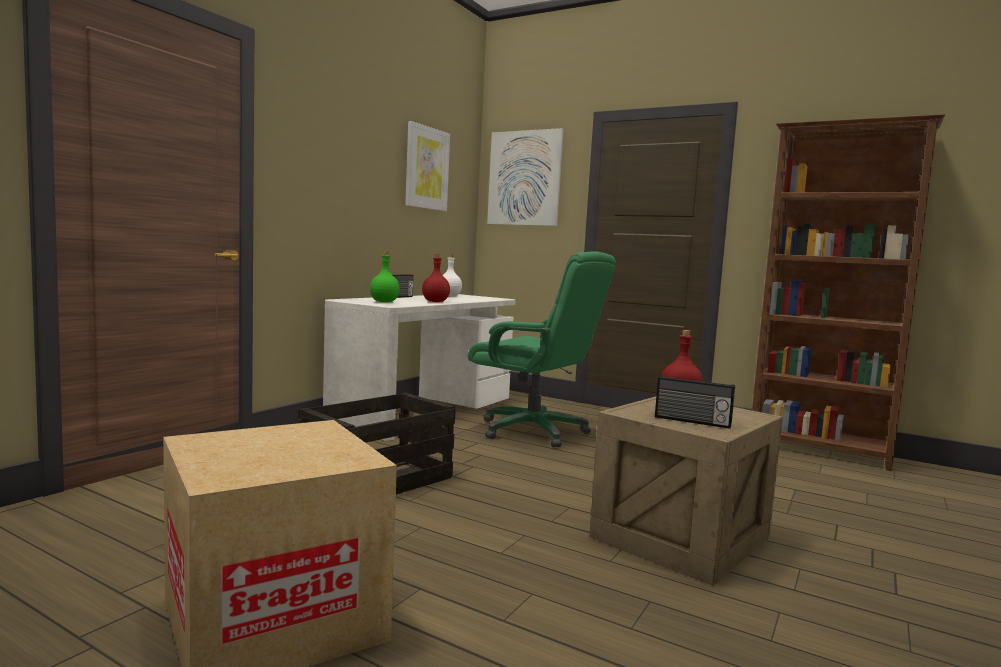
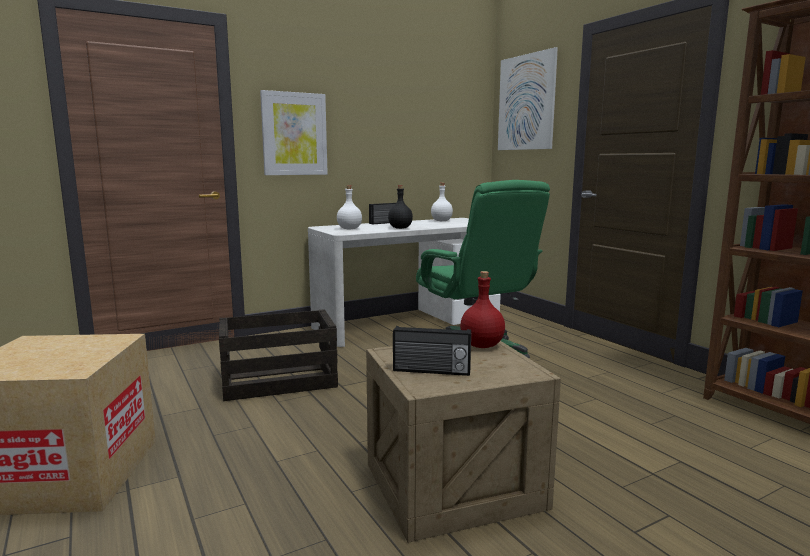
camera: 30 degrees right, 5 degrees up
(384, 302) = (349, 229): green bottle -> white bottle
(426, 168) = (422, 104): picture -> picture (294, 134)
(435, 301) = (400, 228): red bottle -> black bottle
(692, 421) = (431, 371): radio -> radio turned 45 degrees counterclockwise

